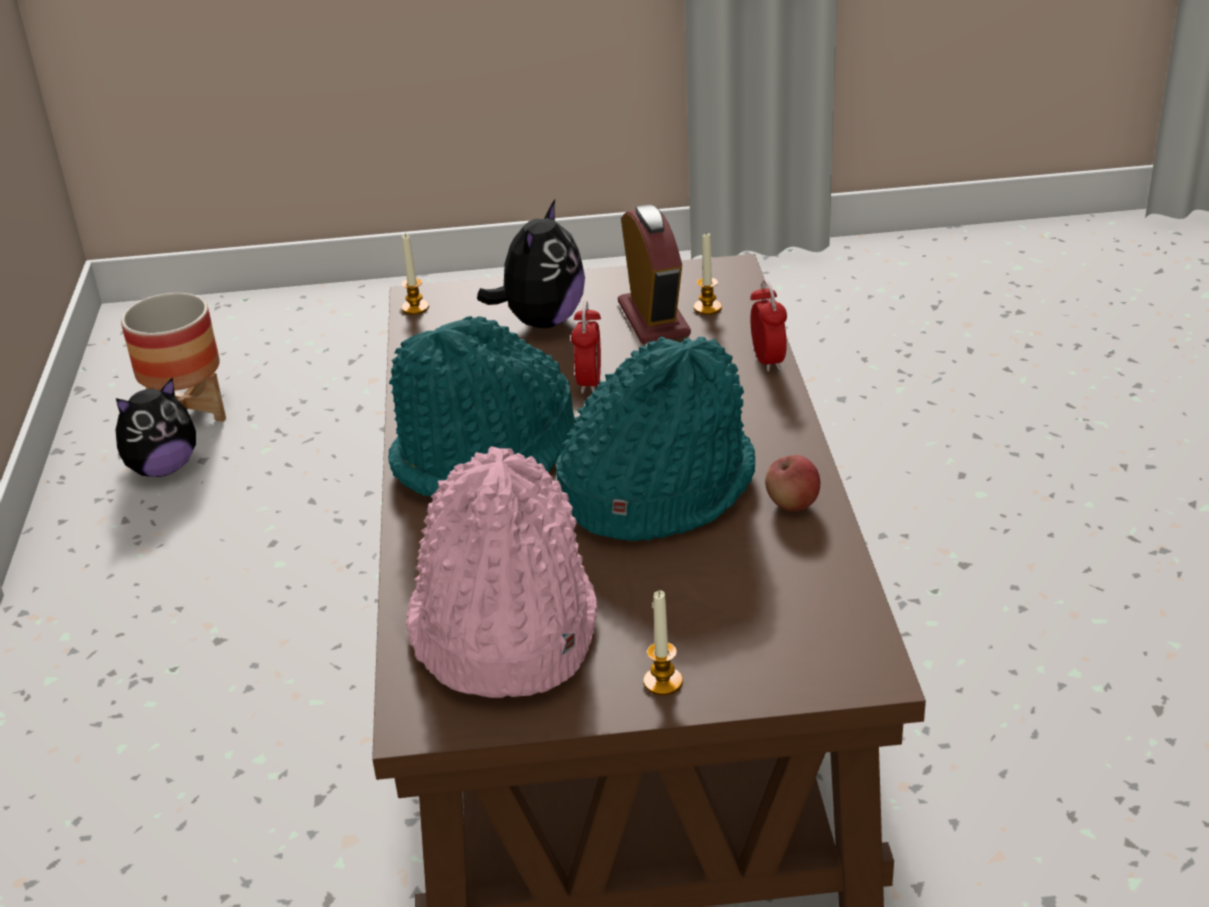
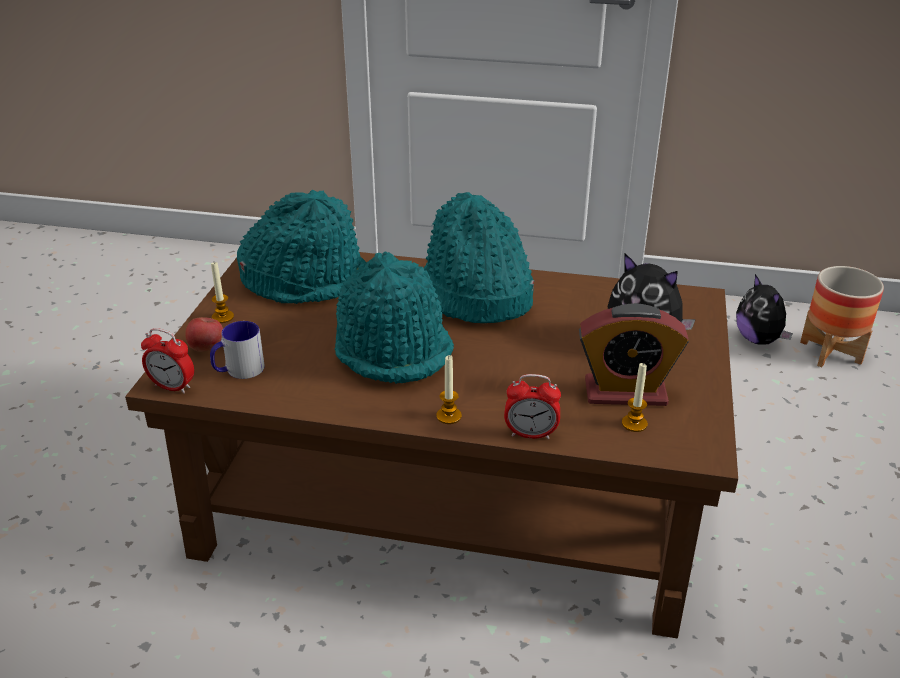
camera: 105 degrees right, 0 degrees up
(415, 308) = (685, 294): candle -> candle (449, 416)
(501, 629) = (306, 280): pink hat -> turquoise hat
(589, 382) = (542, 346): alarm clock -> alarm clock (172, 387)
(792, 504) = (336, 397): apple -> apple (206, 348)
(792, 608) = (238, 370): none -> mug

